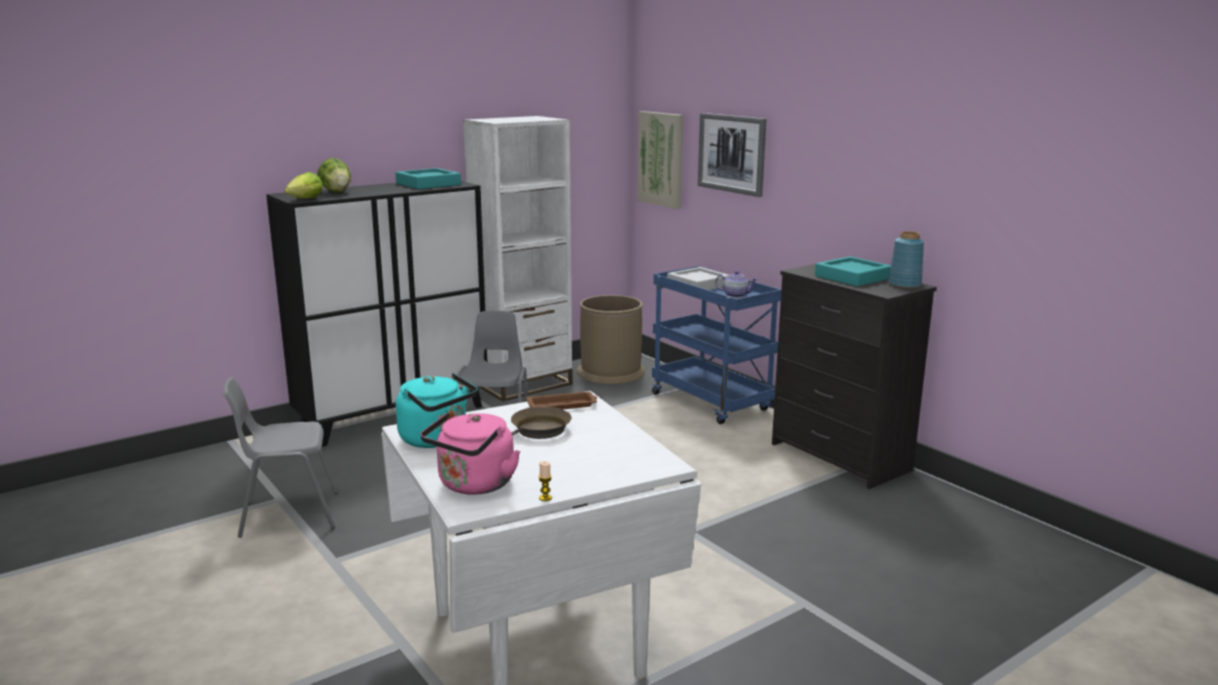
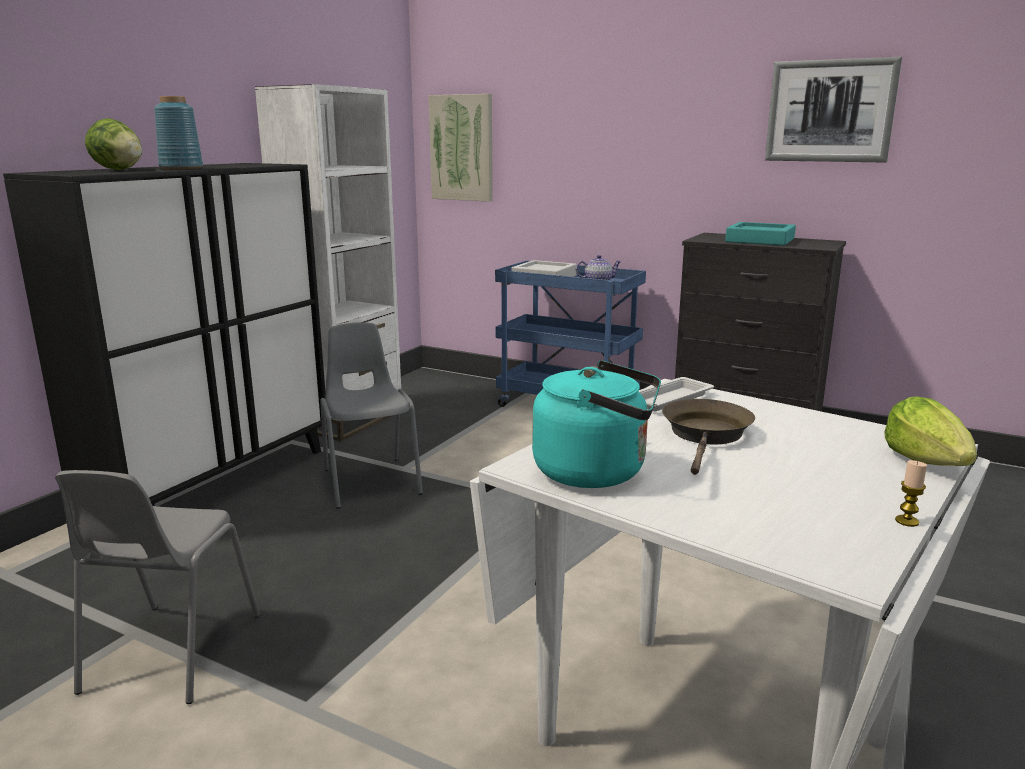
camera: 25 degrees left, 0 degrees up
(288, 514) = (169, 653): grey chair -> grey chair turned 45 degrees counterclockwise
(305, 199) = (88, 173): lettuce -> lettuce (928, 462)
(428, 184) = (234, 165): turquoise tray -> none
(474, 485) = (780, 527): pink kettle -> none
(563, 405) = (670, 399): brown tray -> white tray
(611, 372) = (431, 392): brown trash can -> none
(731, 153) = (563, 130): picture -> picture (830, 111)
(905, 285) = (819, 241): blue vase -> blue vase (182, 168)

